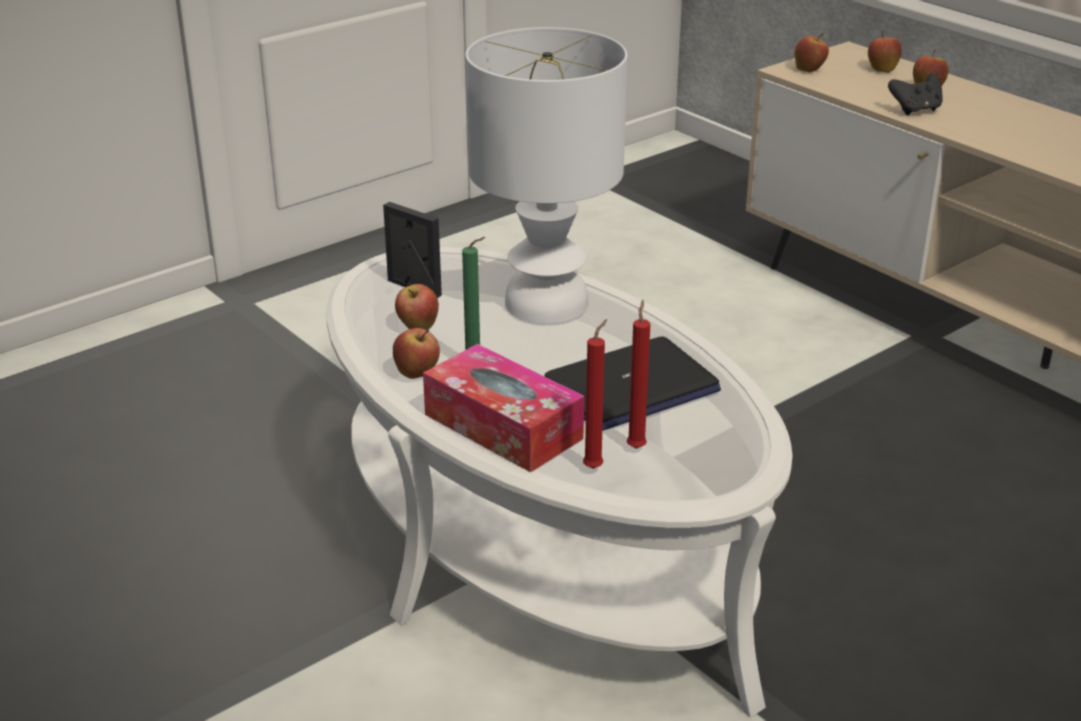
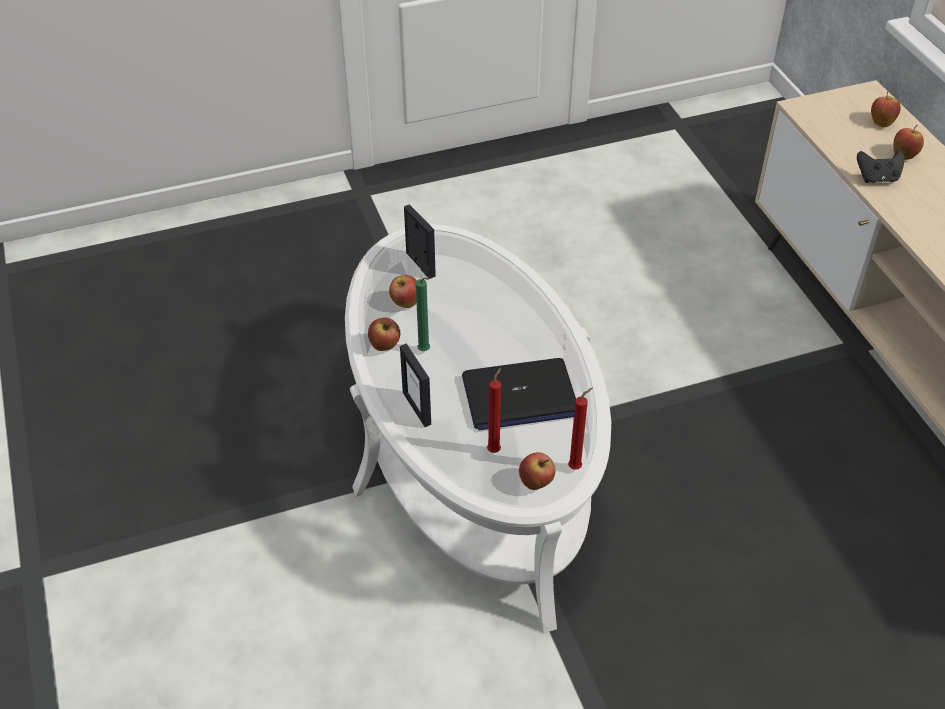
camera: 20 degrees right, 15 degrees up
(503, 426) = (417, 408): tissue box -> picture frame
(546, 304) = (501, 303): white table lamp -> none
(595, 467) = (458, 459): red candle -> red candle (576, 467)
(809, 70) = (819, 110): apple -> apple (536, 483)

